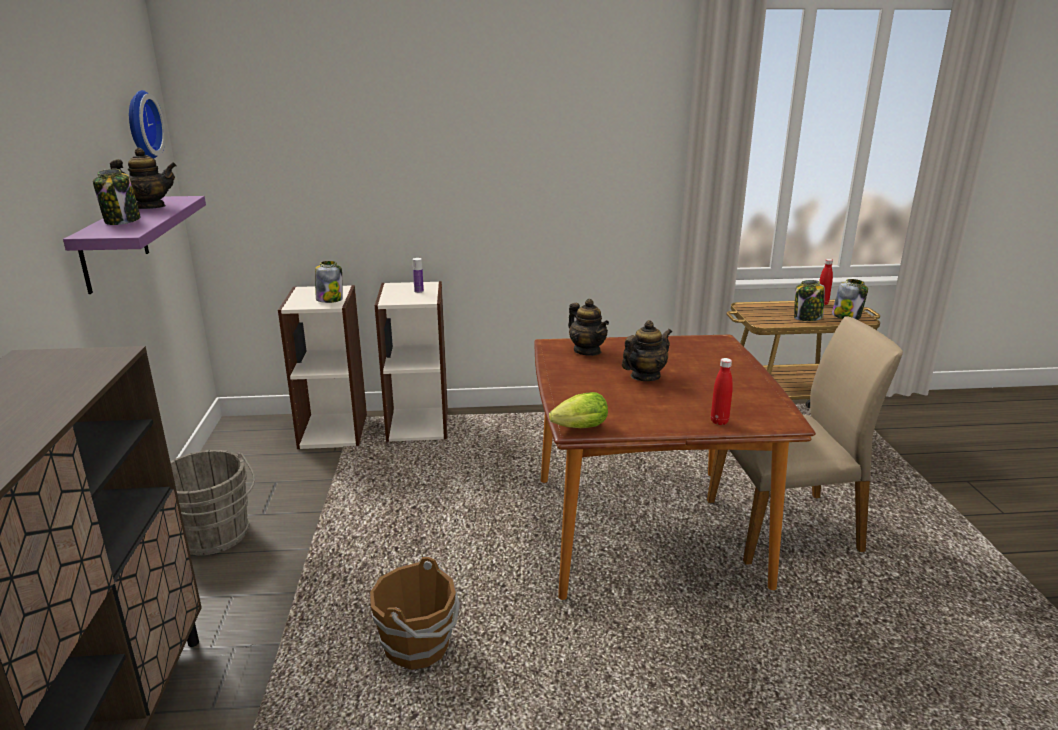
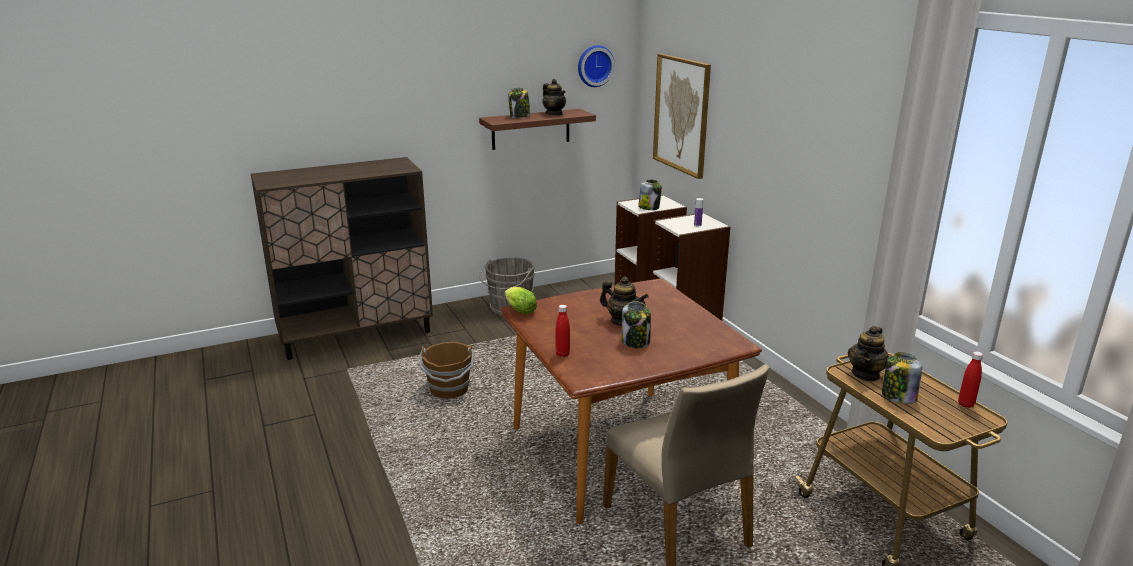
camera: 70 degrees right, 0 degrees up
(114, 243) = (531, 129): purple shelf -> brown shelf
(306, 170) = (682, 114): none -> picture
(587, 351) = (653, 297): teapot -> teapot (866, 374)
(846, 316) = (940, 422): jar -> jar (636, 342)

